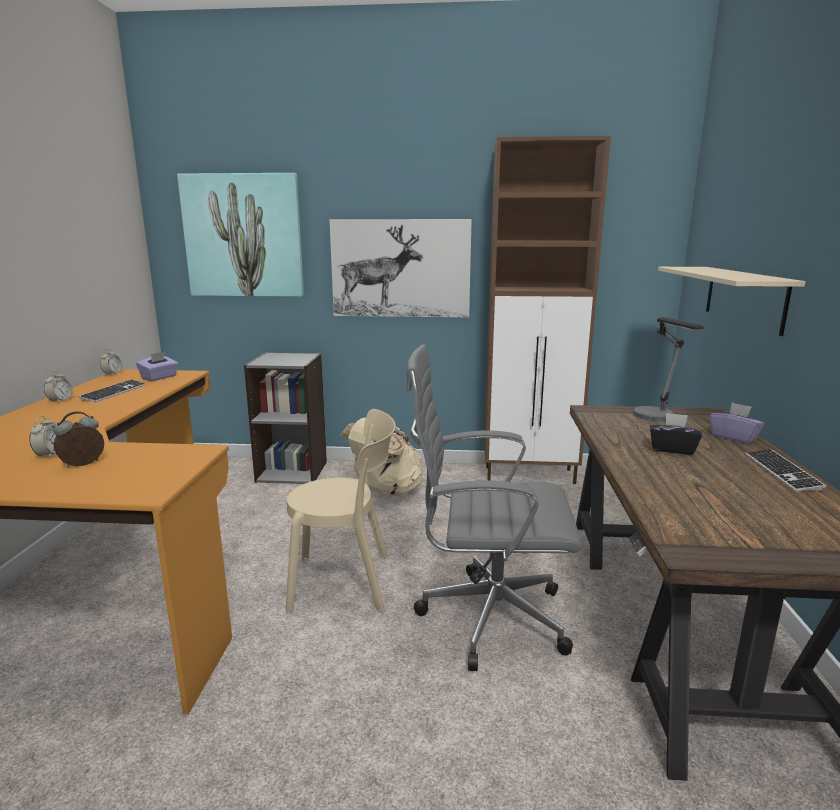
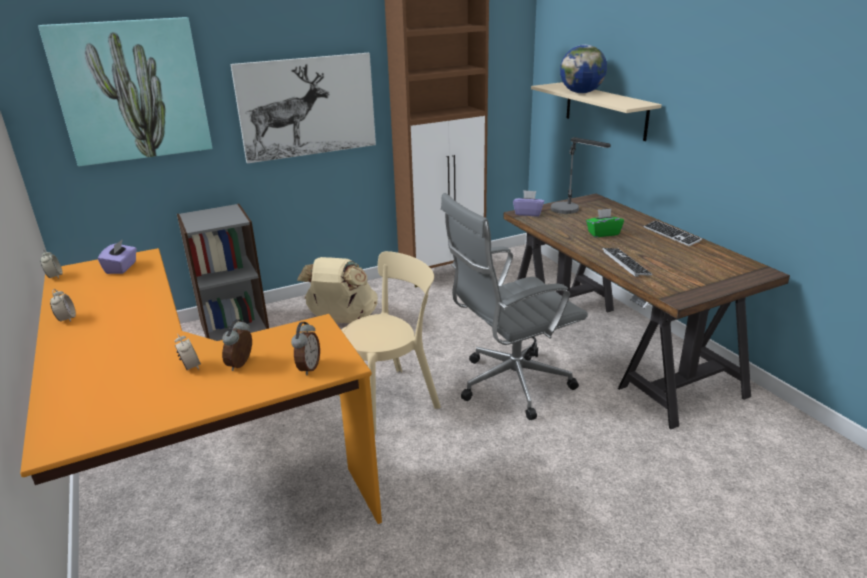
camera: 30 degrees left, 10 degrees up
(114, 392) = (108, 295): keyboard -> keyboard (626, 263)
(119, 484) = (308, 368): none -> alarm clock
(672, 449) = (603, 233): black tissue box -> green tissue box
(708, 271) = (581, 93): none -> globe
(734, 437) = (626, 215): purple tissue box -> purple tissue box (528, 213)

